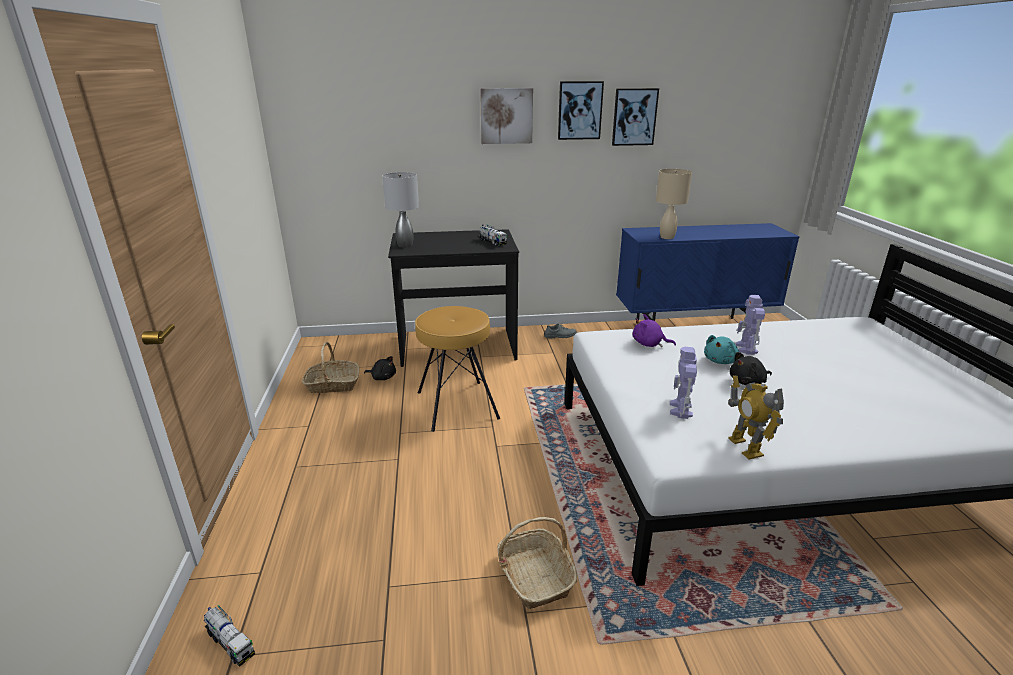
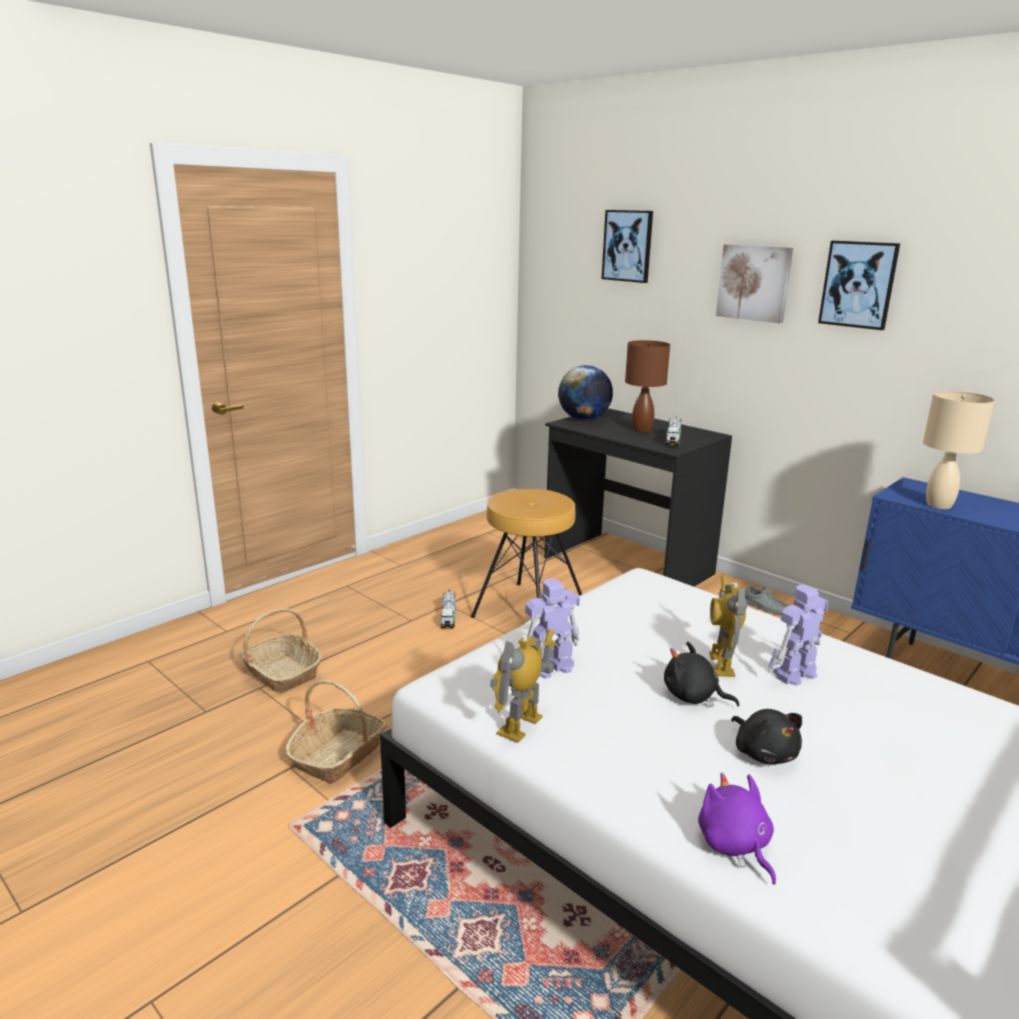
camera: 50 degrees right, 5 degrees down
(230, 643) = (157, 654): toy truck -> toy truck (448, 618)
(332, 385) = (468, 546): basket -> basket (281, 673)
(382, 377) = (514, 559): black plush toy -> black plush toy (764, 752)
(405, 245) = (584, 419): grey table lamp -> globe
(459, 241) = (642, 430): none -> brown table lamp
(634, 117) = (949, 303): picture -> picture (628, 246)
(649, 344) = (679, 610): purple plush toy -> purple plush toy (735, 846)
(721, 361) = (721, 664): turquoise plush toy -> toy robot

